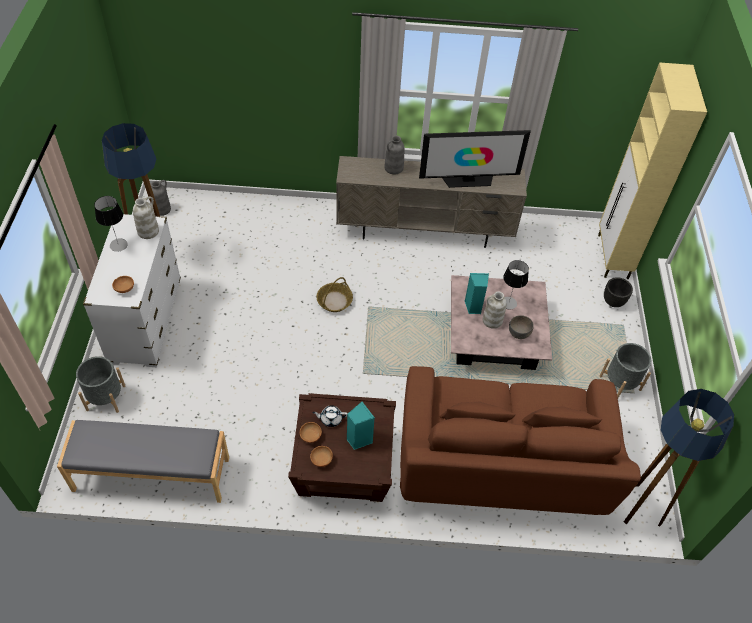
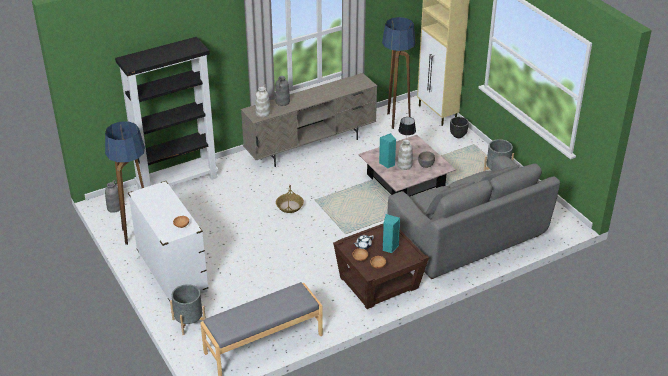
camera: 30 degrees left, 15 degrees down
(118, 245) = (150, 207): table lamp -> none
(148, 231) = (162, 192): white vase -> white vase (263, 113)
(248, 208) = (178, 182): none -> black bookcase
(468, 180) = (335, 90): television -> none
(501, 463) = (467, 238): brown sofa -> grey sofa
(639, 506) = (557, 223): floor lamp -> floor lamp (395, 120)

